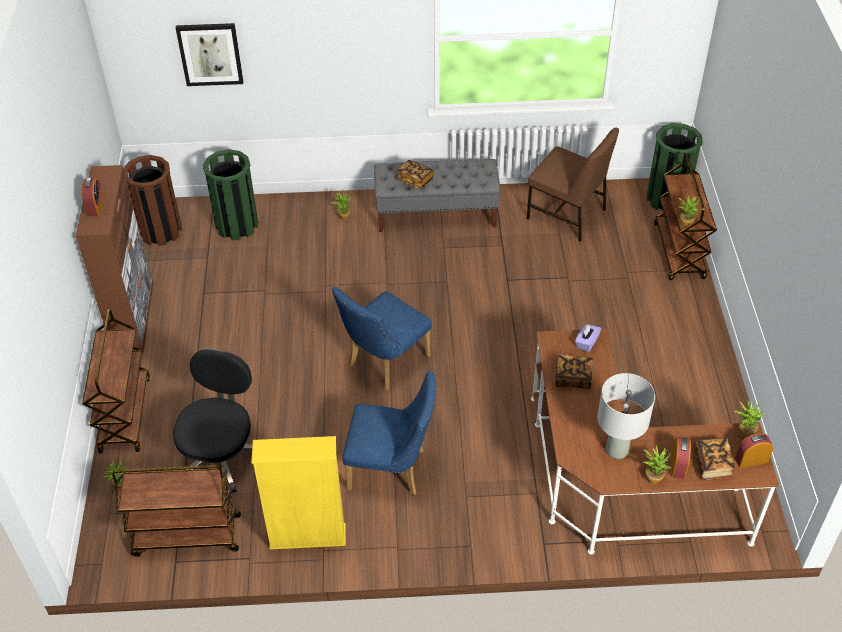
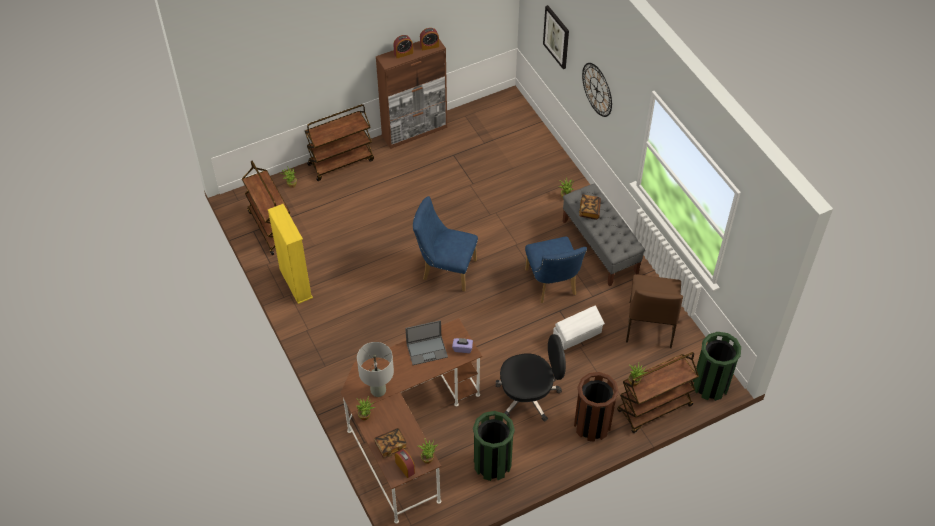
camera: 65 degrees right, 5 degrees up
(161, 231) = (494, 110): brown trash can -> brown trash can (592, 425)
(221, 454) = (334, 219): black office chair -> black office chair (529, 396)
(237, 225) = (522, 144): green trash can -> green trash can (492, 464)
(319, 54) = (597, 89): none -> wall clock
(393, 470) = (362, 306): blue chair -> blue chair (552, 285)
(549, 276) = (578, 334): none -> white storage box
(573, 378) = (427, 350): book -> laptop
(678, 465) = (381, 427): alarm clock -> alarm clock (429, 46)

